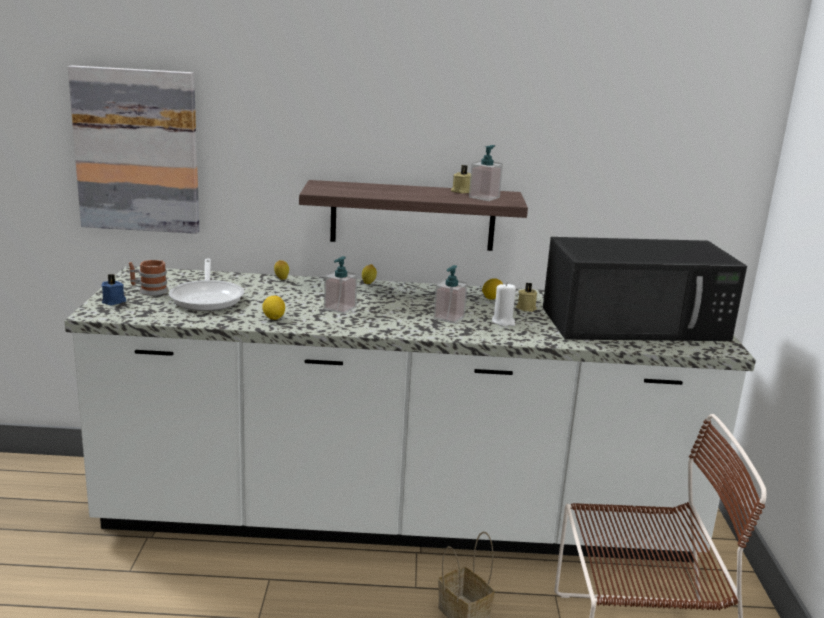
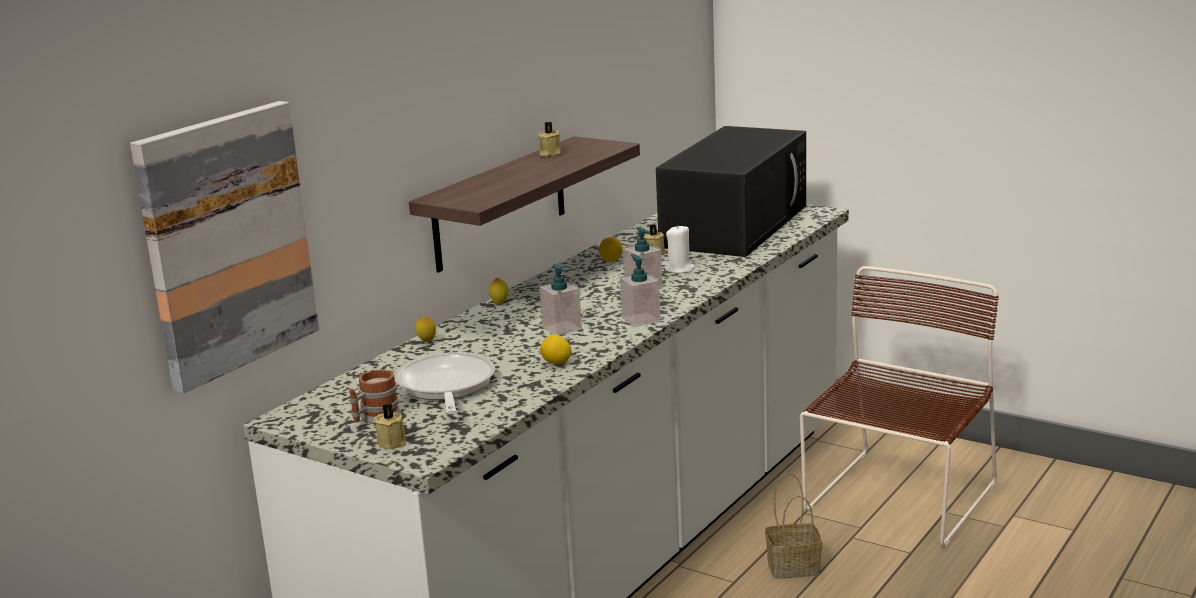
camera: 55 degrees left, 0 degrees up
(114, 301) = (393, 442): blue candle -> beige candle
(208, 298) = (445, 388): frying pan -> frying pan turned 120 degrees counterclockwise
(484, 197) = (585, 150): soap dispenser -> soap dispenser (640, 319)

